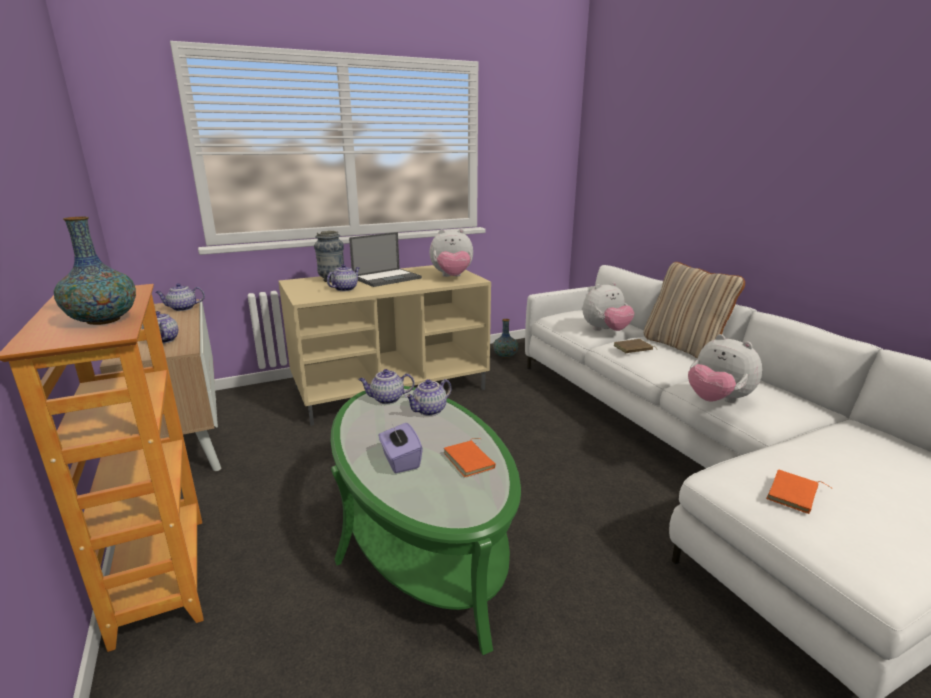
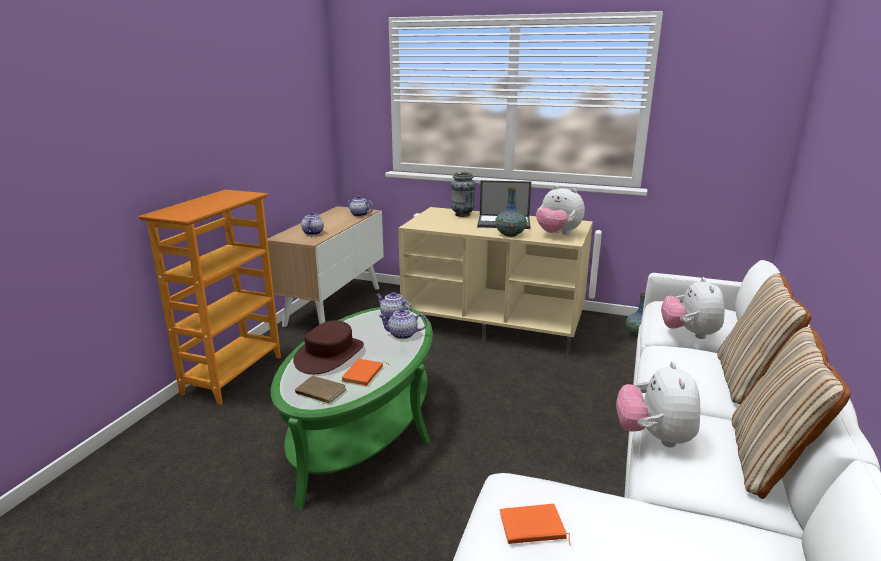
camera: 45 degrees right, 0 degrees up
(103, 320) = (199, 209): vase -> vase (510, 234)
(345, 289) = (455, 224): teapot -> none
(400, 461) = (330, 355): purple tissue box -> brown hat
(605, 330) = (689, 334): plush toy -> plush toy turned 75 degrees clockwise
(633, 348) = (676, 359): brown book -> brown book (319, 393)
(773, 386) = (769, 461): none -> beige pillow

